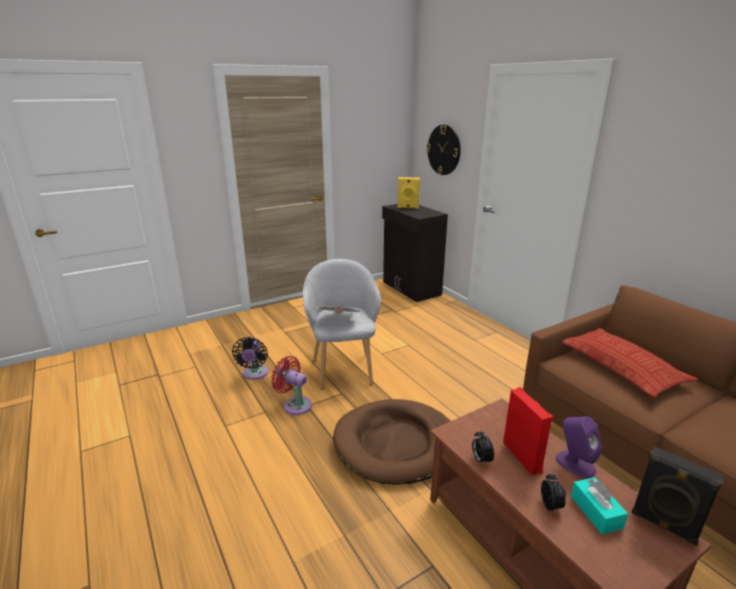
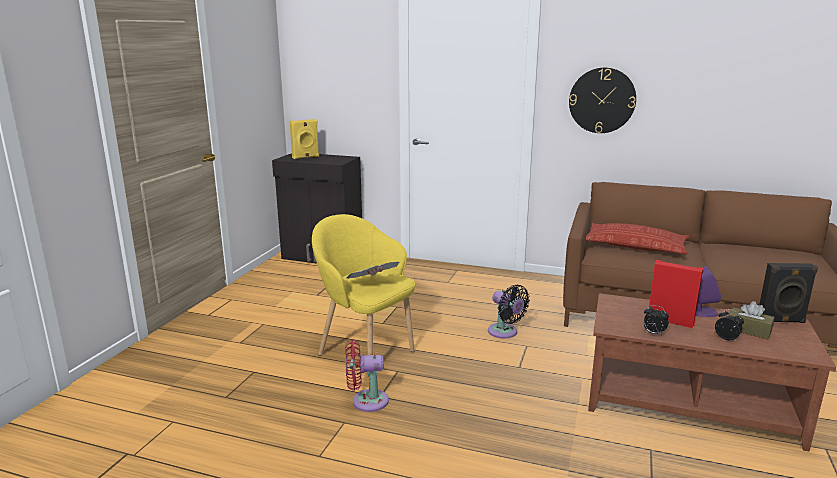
camera: 40 degrees left, 5 degrees down
(254, 374) = (271, 395): black fan -> black fan (505, 332)
(343, 369) = (365, 350): grey armchair -> yellow armchair
(396, 444) = (507, 387): brown dog bed -> none
(444, 150) = (341, 84): wall clock -> wall clock (602, 100)
(596, 512) = (748, 330): turquoise tissue box -> brown tissue box

